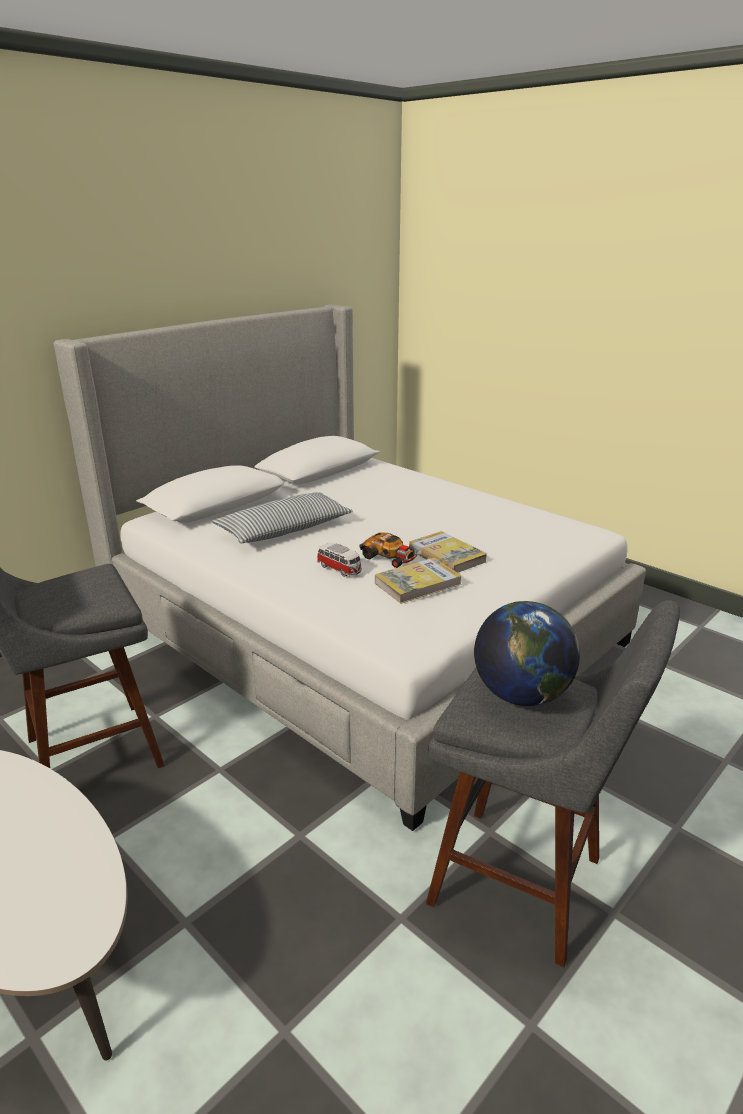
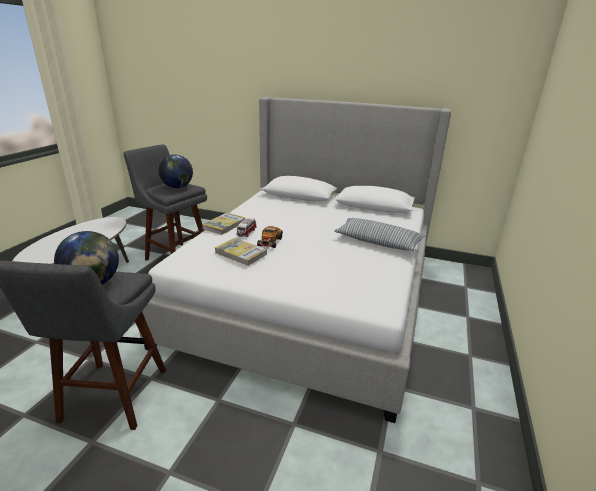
camera: 65 degrees right, 0 degrees up
(86, 585) = (177, 187): none -> globe
(284, 530) = (285, 214): pillow -> pillow (378, 242)
(447, 555) = (288, 257): book -> book (224, 225)

